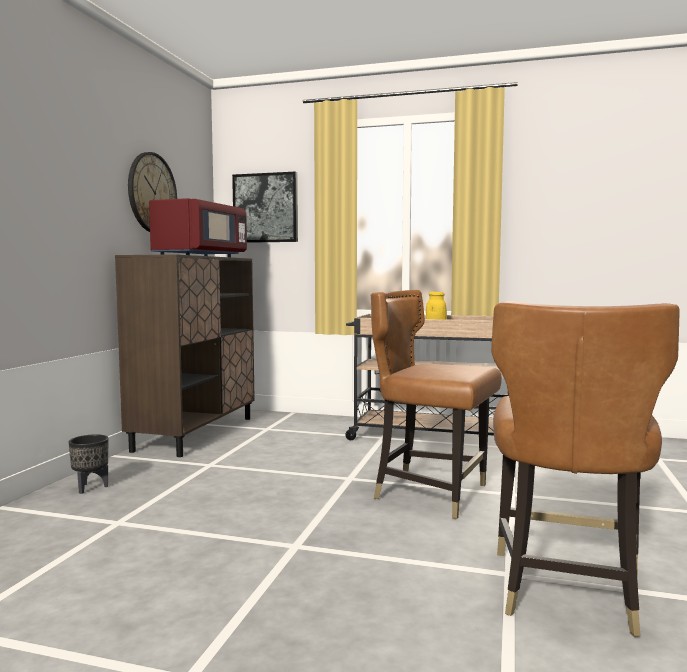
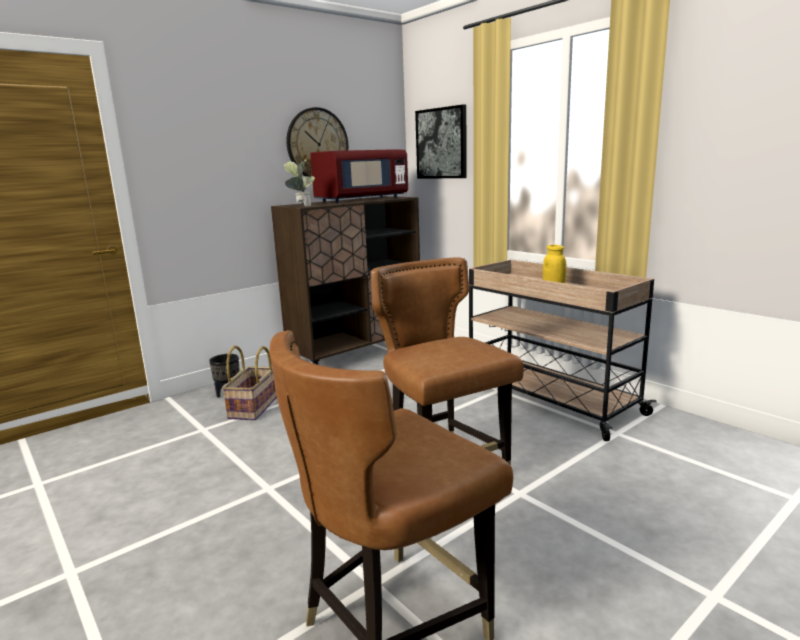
camera: 35 degrees right, 10 degrees up
(152, 492) = (254, 408): none -> basket
(165, 254) = (300, 206): none -> potted plant

